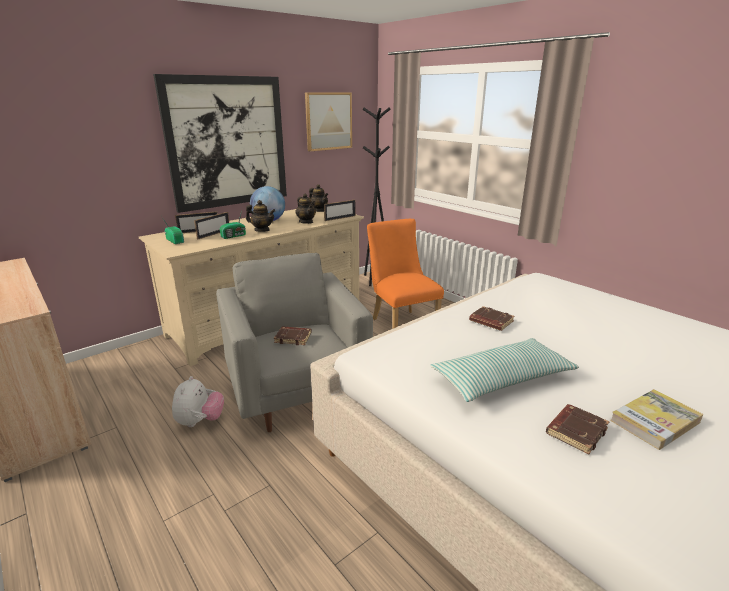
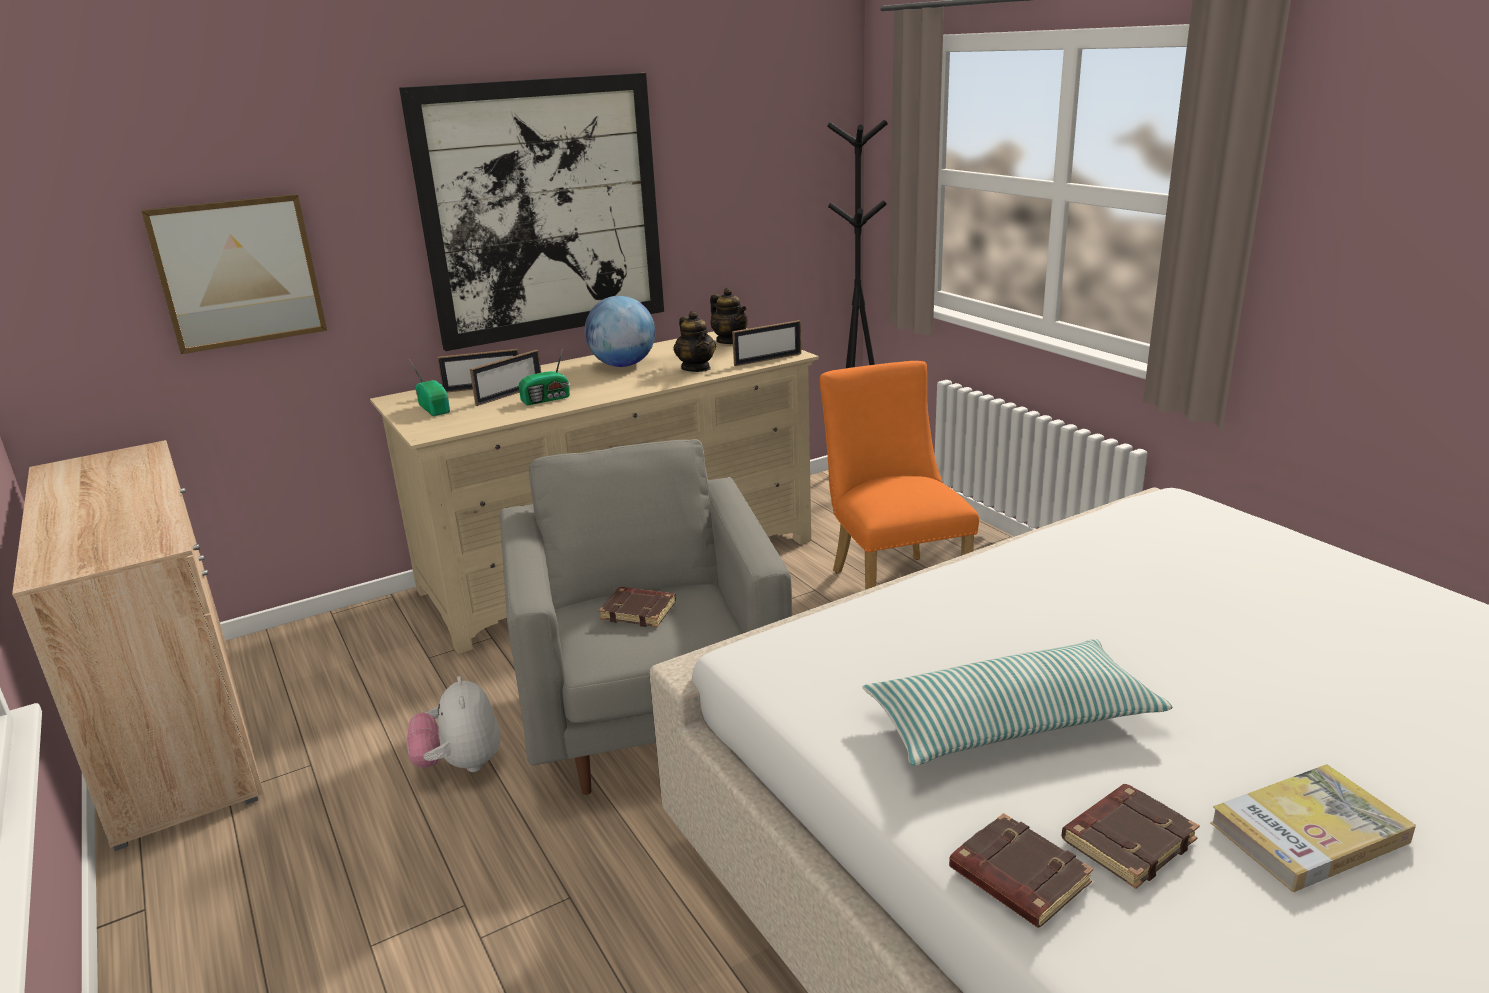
camera: 10 degrees right, 0 degrees up
(200, 421) = (461, 764): plush toy -> plush toy turned 150 degrees clockwise
(262, 230) = (604, 387): teapot -> none
(328, 121) = (754, 154): picture -> picture (238, 272)
(490, 321) = (1028, 597): brown book -> brown book (1016, 877)

